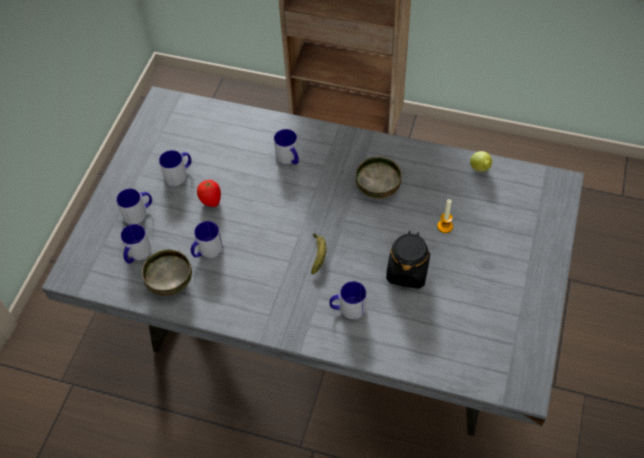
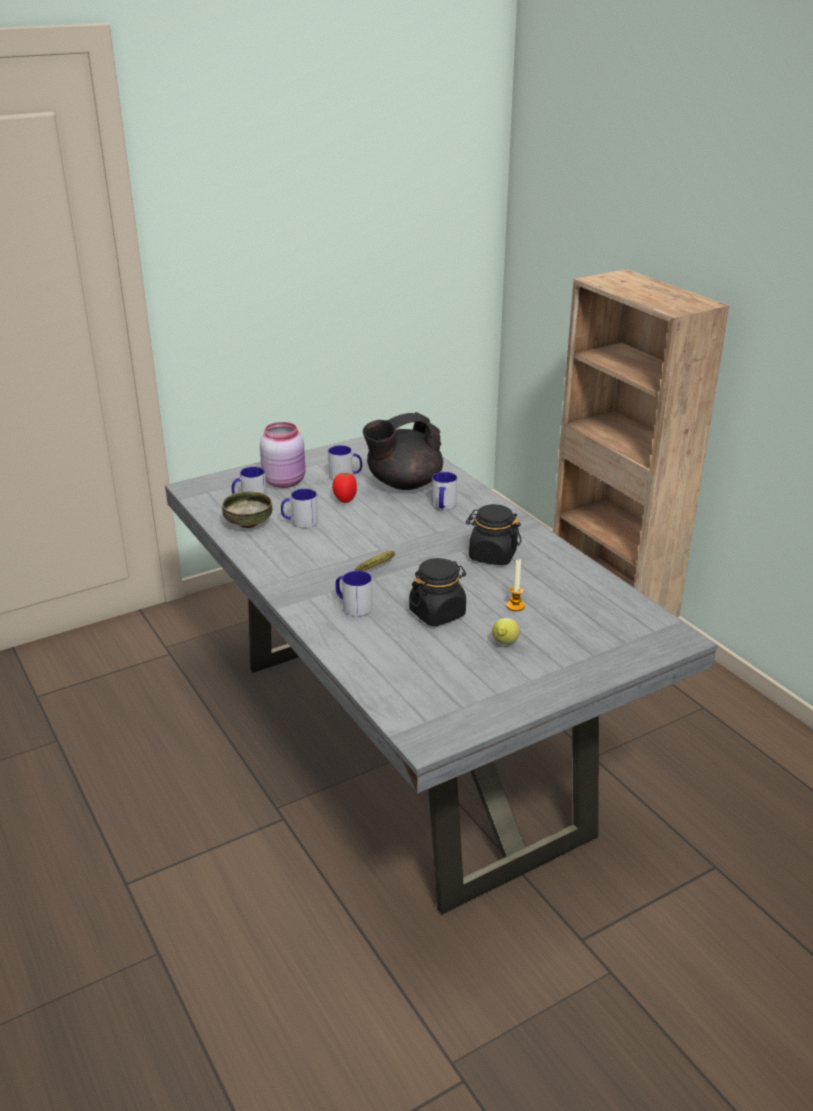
camera: 40 degrees right, 25 degrees down
(139, 212) = (285, 481): mug -> pink jar
(232, 152) = (403, 484): none -> black teapot
(378, 187) = (492, 555): bowl -> black jar
(480, 169) = (607, 590): lemon -> lemon (504, 644)

